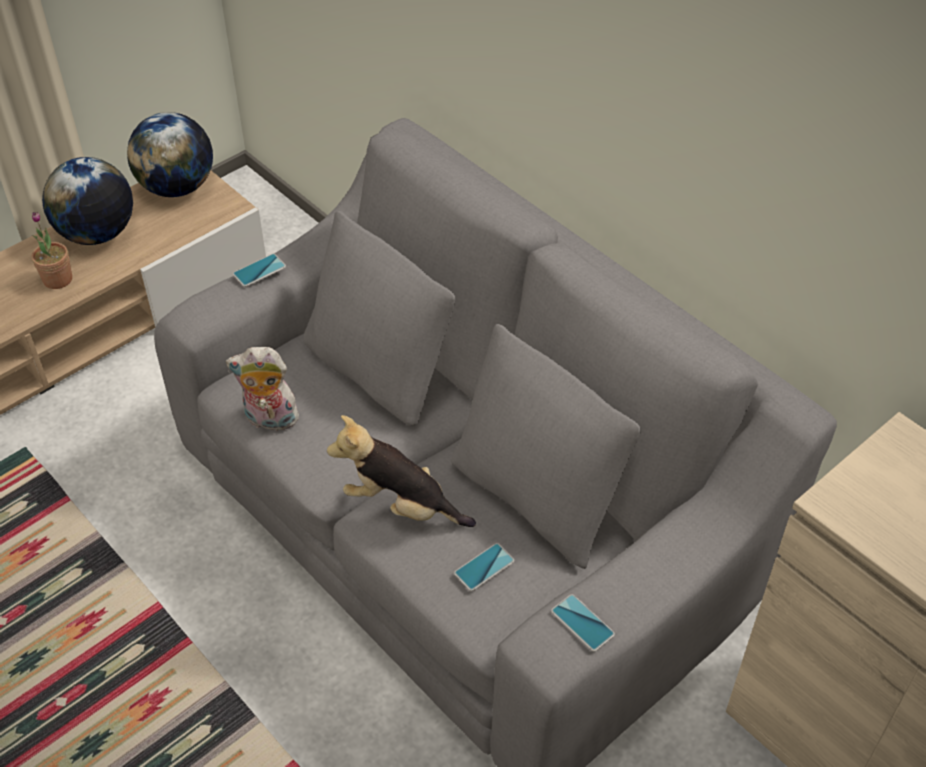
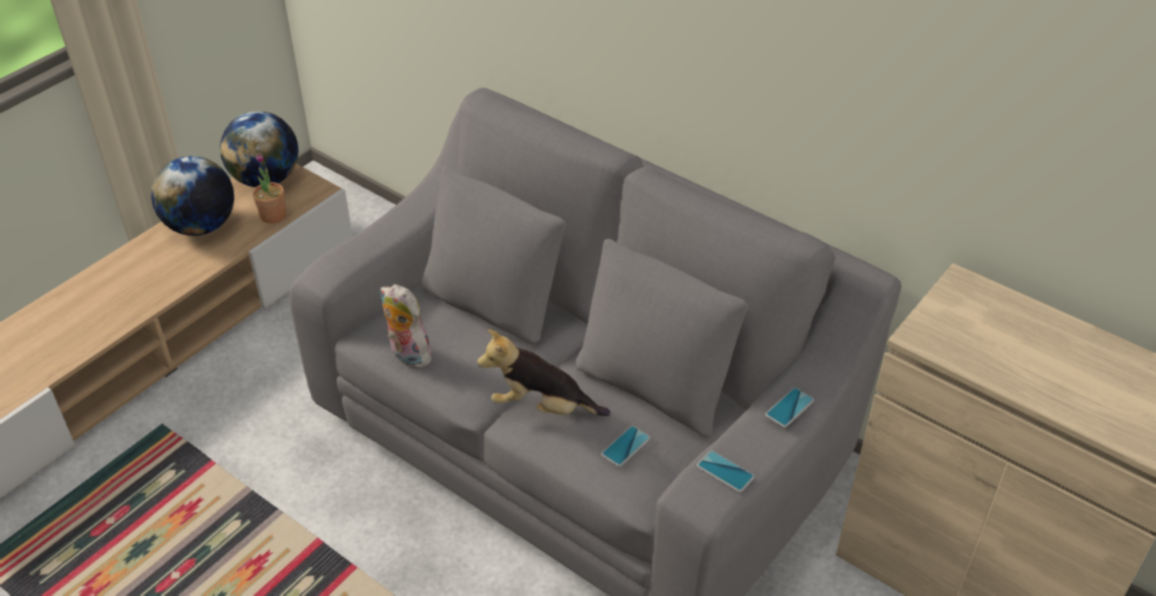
camera: 10 degrees left, 5 degrees down
(57, 279) = (173, 269): potted plant -> potted plant (273, 215)
(259, 271) = (375, 230): phone -> phone (789, 408)
(269, 420) = (407, 355): plush toy -> plush toy turned 45 degrees clockwise

